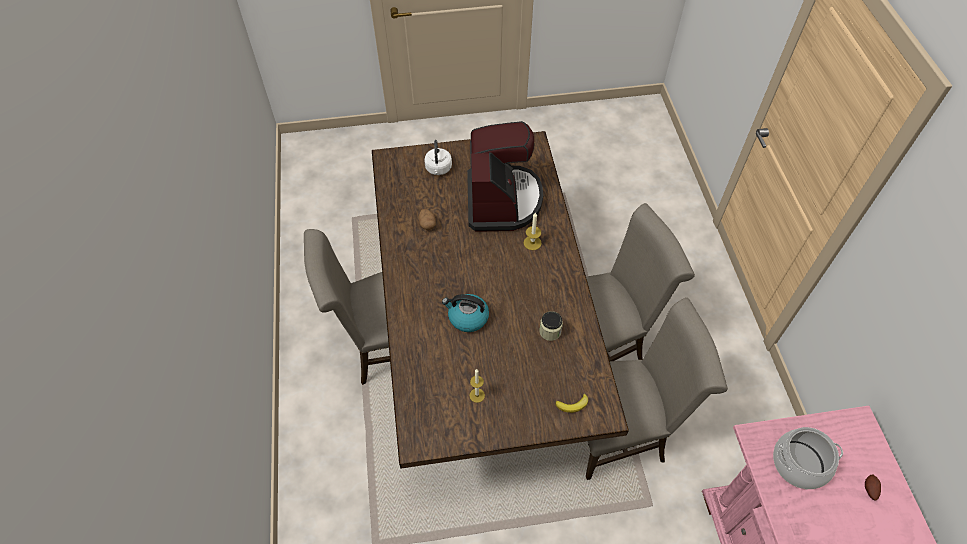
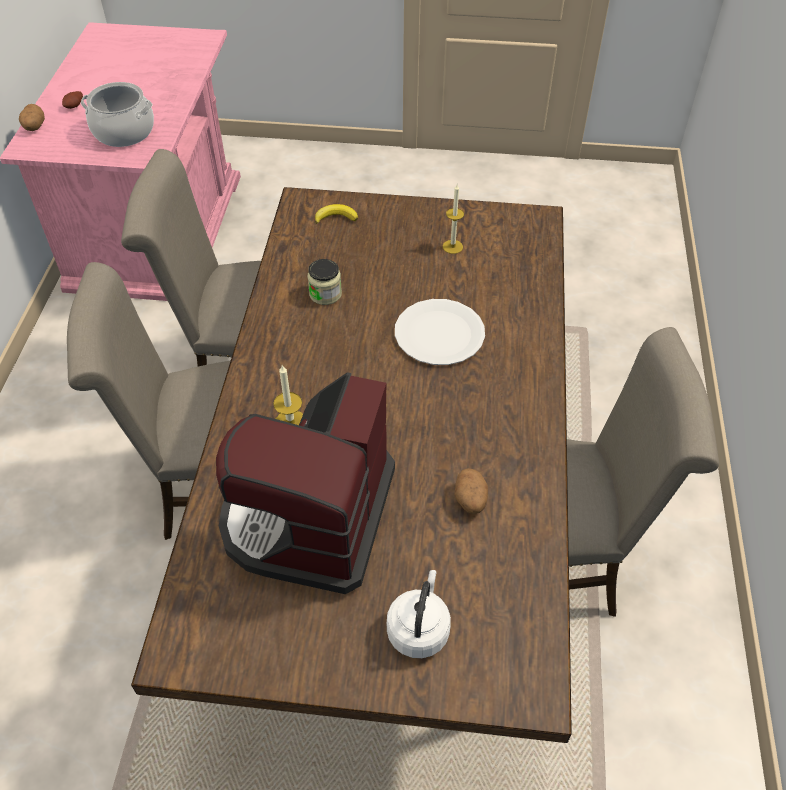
camera: 165 degrees left, 5 degrees down
(467, 317) = (439, 333): kettle -> white plate
(877, 450) = (34, 127): none -> potato

